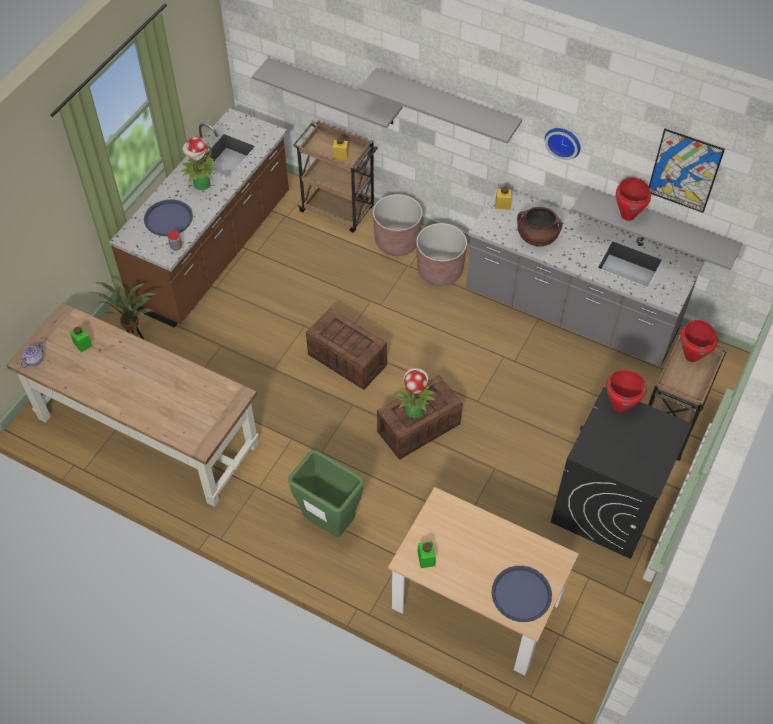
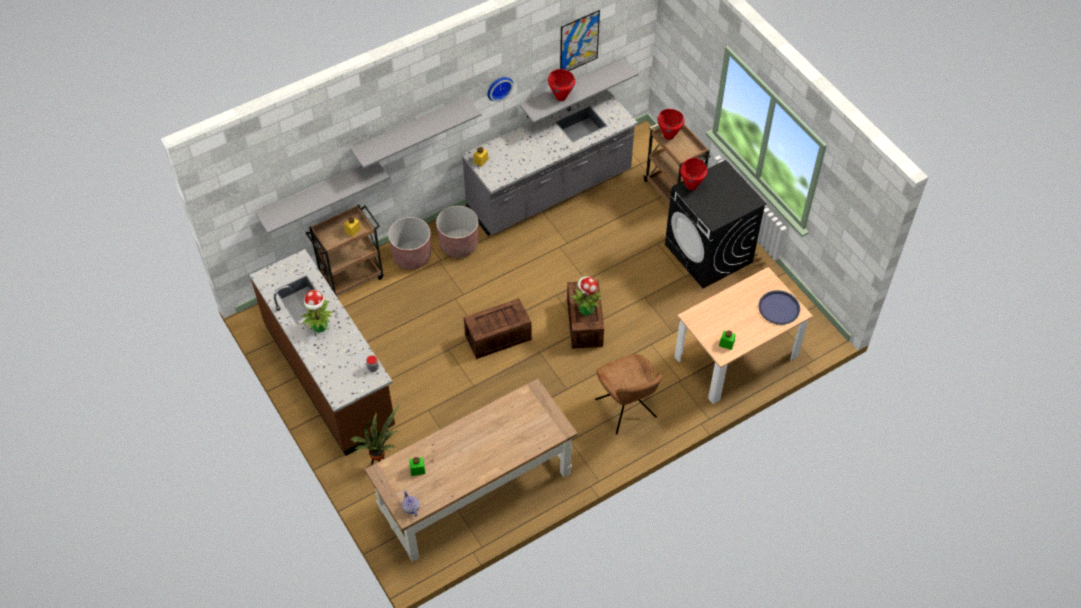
camera: 60 degrees left, 0 degrees up
(168, 218) = (340, 362): blue tray -> none
(329, 523) = (626, 410): green trash can -> brown chair
(537, 237) = (524, 158): brown cooking pot -> none

